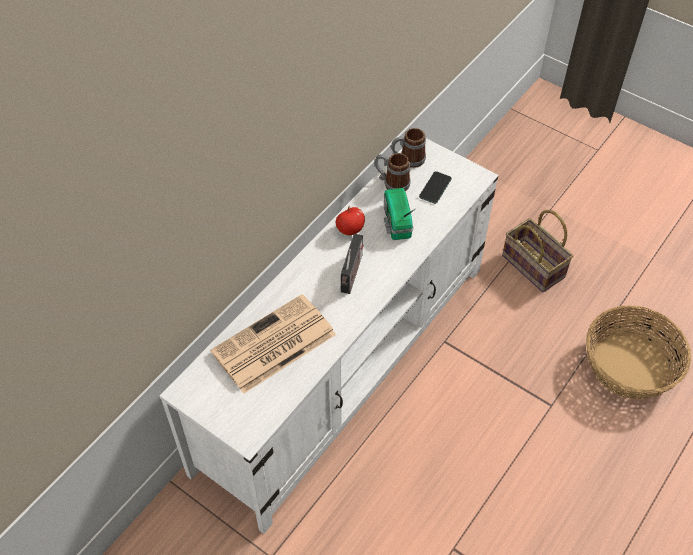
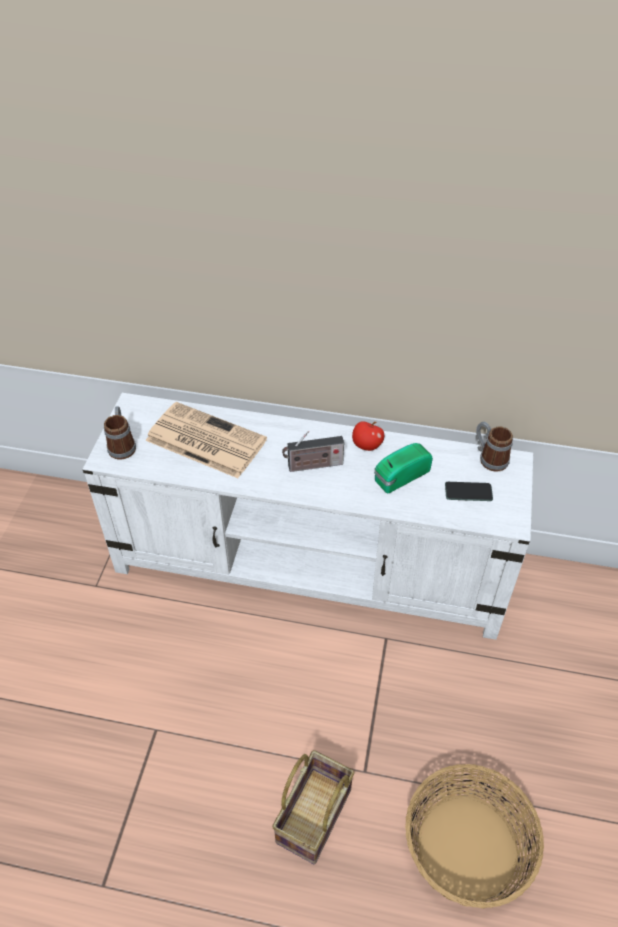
camera: 65 degrees right, 5 degrees down
(392, 182) = (449, 455): mug -> mug (122, 445)
(535, 266) = (541, 694): basket -> basket (314, 818)

